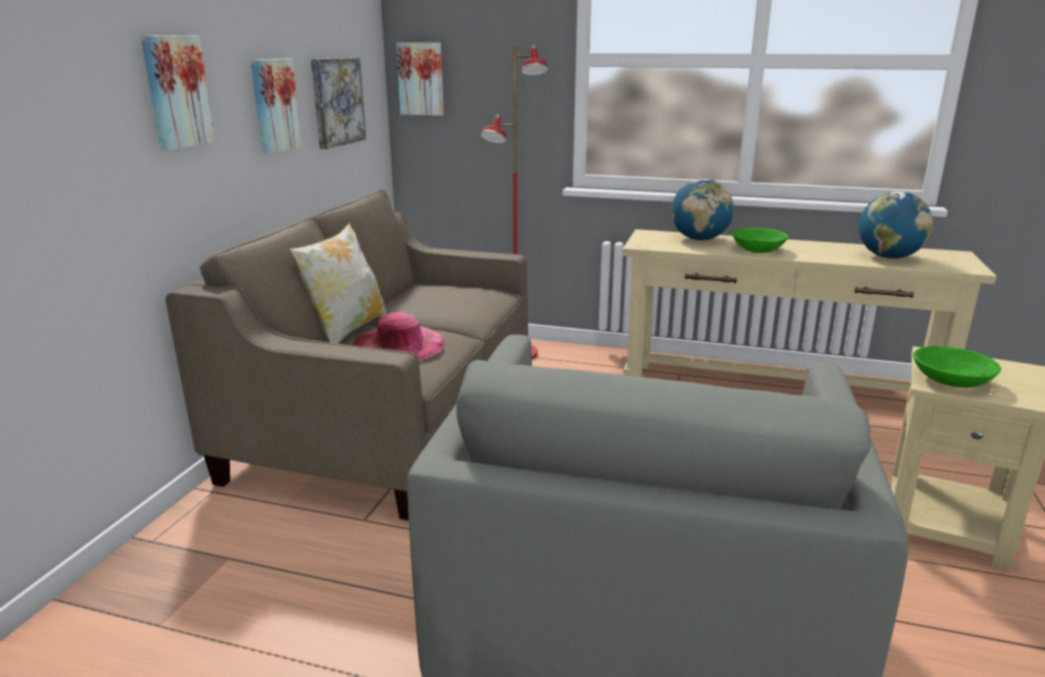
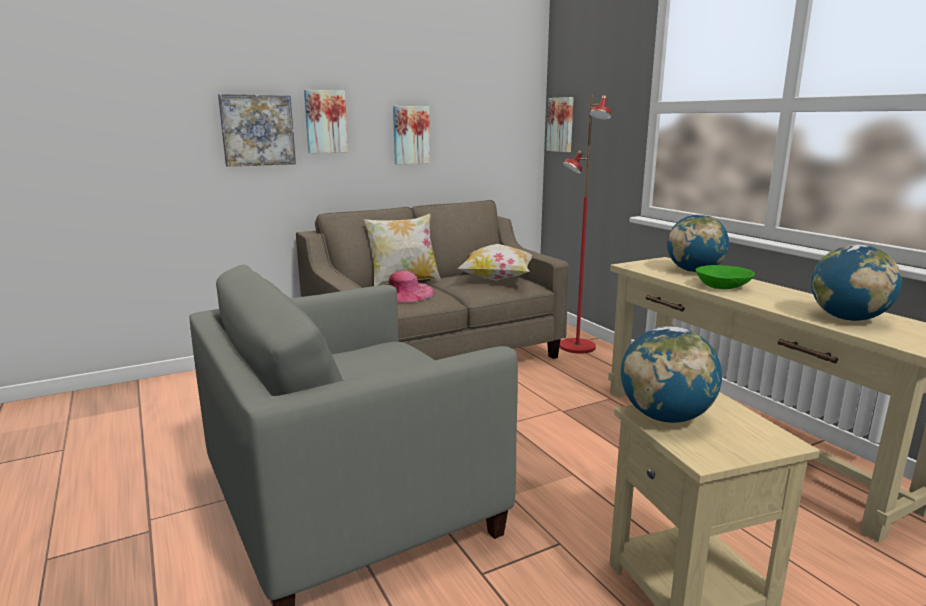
camera: 45 degrees right, 5 degrees down
(337, 101) = (479, 137): picture -> picture (257, 130)
(455, 295) = (497, 279): none -> pillow
(950, 381) = (665, 417): green bowl -> globe

